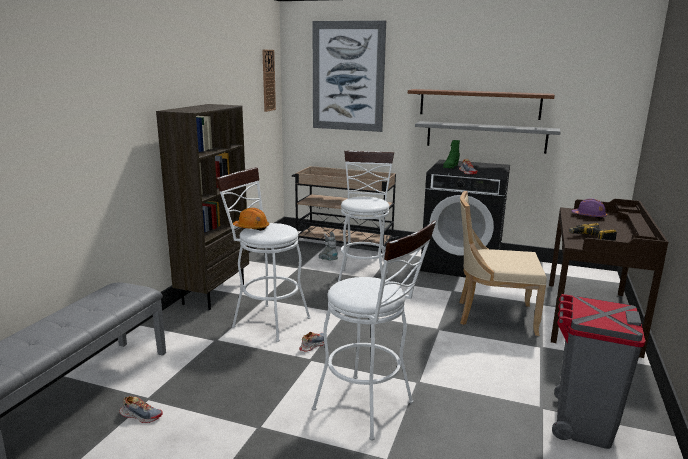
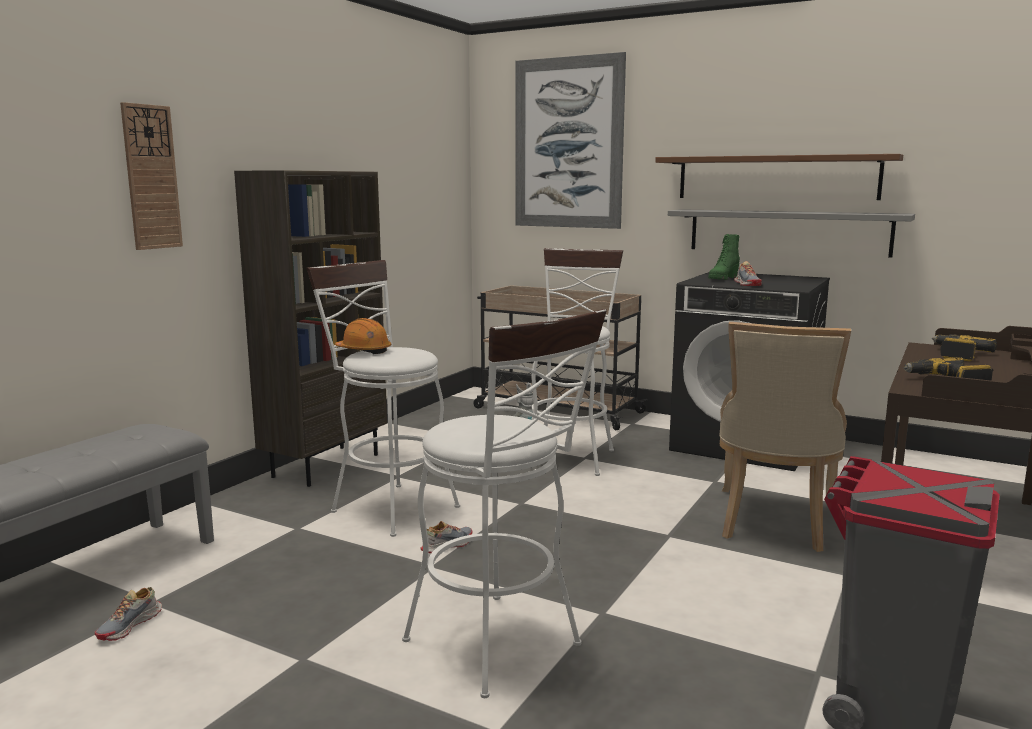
camera: 10 degrees right, 5 degrees down
(141, 415) = (130, 625): shoe -> shoe turned 90 degrees clockwise
(268, 80) = (446, 151): wall clock -> wall clock (151, 177)
(493, 316) = (774, 522): beige chair -> beige chair turned 90 degrees counterclockwise
(589, 216) = (957, 354): purple hard hat -> power drill

